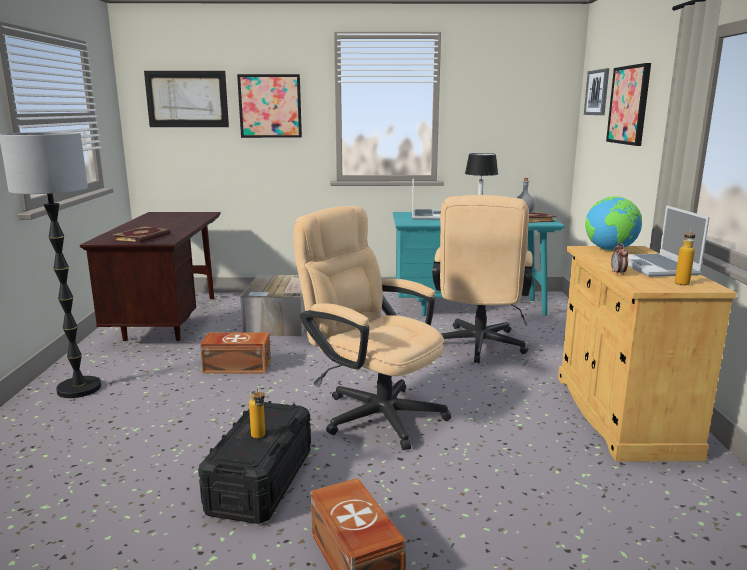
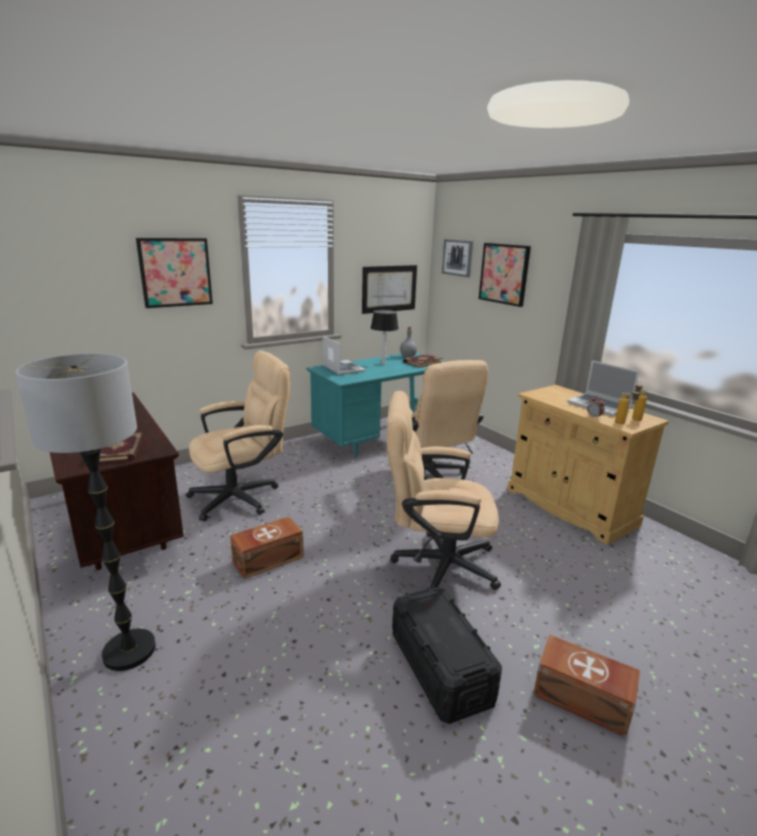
camera: 35 degrees left, 5 degrees up
(187, 99) = (72, 267): picture -> picture (389, 289)
(259, 438) = (454, 634): bottle -> bottle (624, 423)
(279, 322) = (243, 496): cardboard box -> beige office chair
(610, 250) = (548, 393): globe -> none

